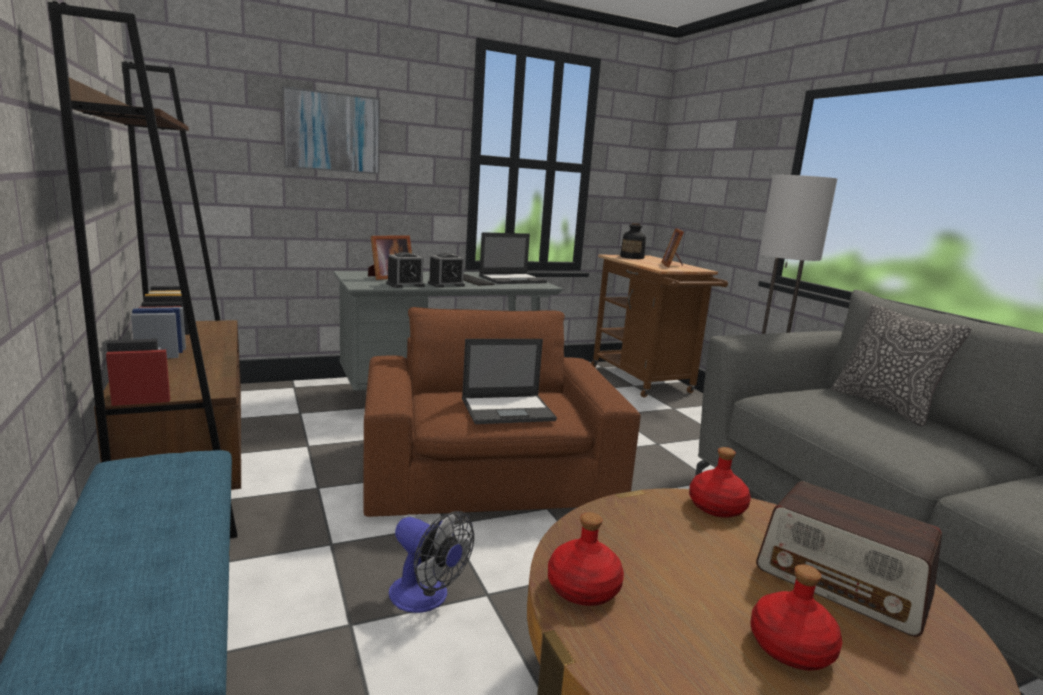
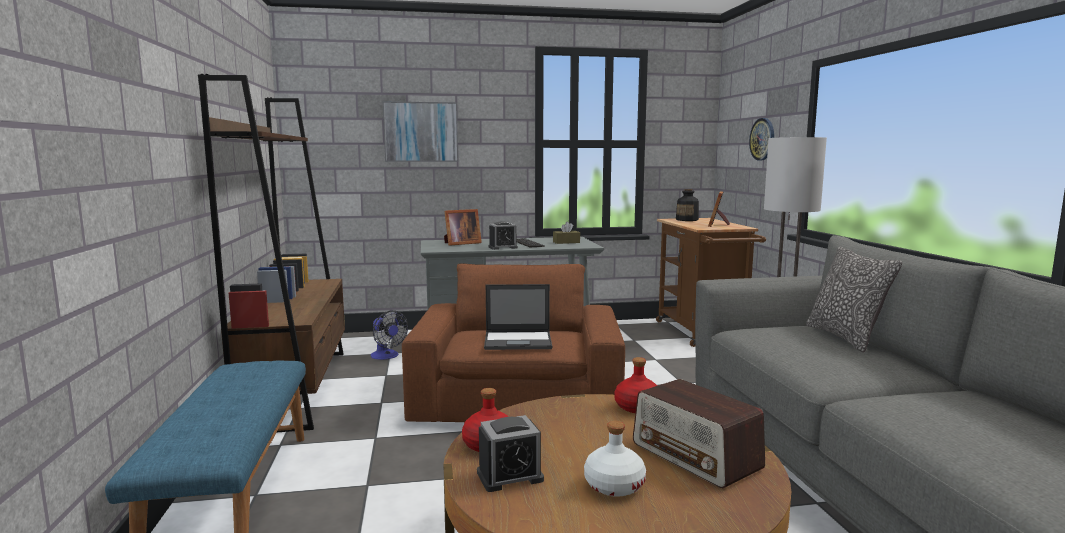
camera: 15 degrees right, 5 degrees down
(405, 285) = (468, 248): alarm clock -> alarm clock (510, 476)
(426, 598) = (427, 474): fan -> fan (387, 356)
(513, 279) = (566, 242): laptop -> brown tissue box
(727, 174) = (762, 139): none -> wall clock
(789, 647) = (613, 485): red bottle -> white bottle

